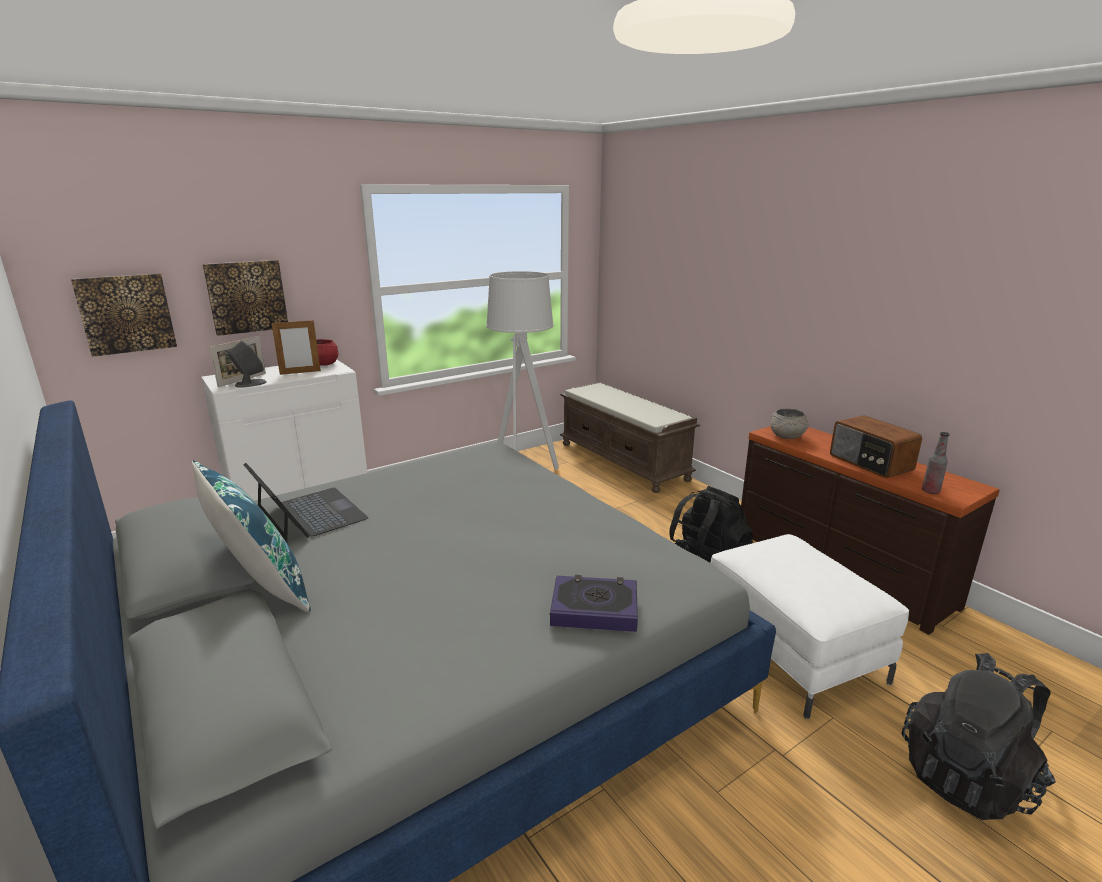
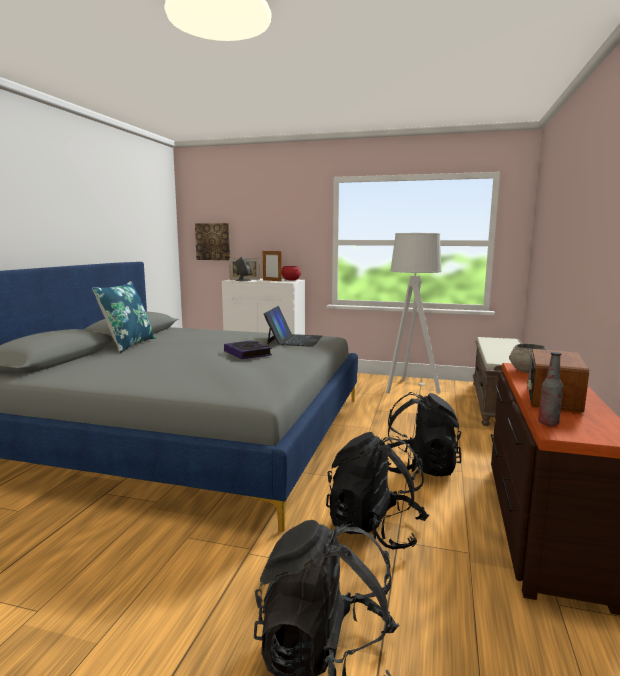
camera: 50 degrees right, 10 degrees down
(247, 296) = (264, 238): picture -> none
(309, 515) = (195, 334): laptop -> laptop (294, 340)
(594, 609) = (184, 384): book -> book (247, 353)
(791, 650) = (374, 528): white ottoman -> black backpack

